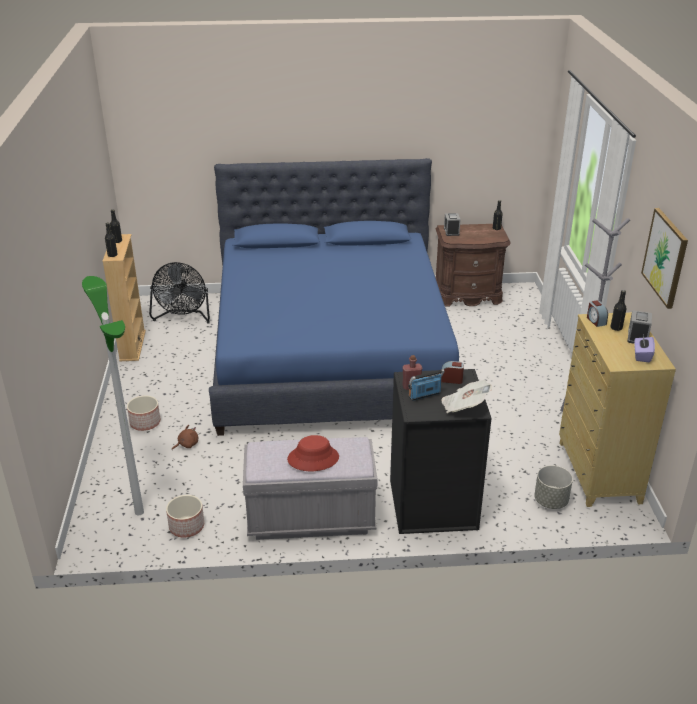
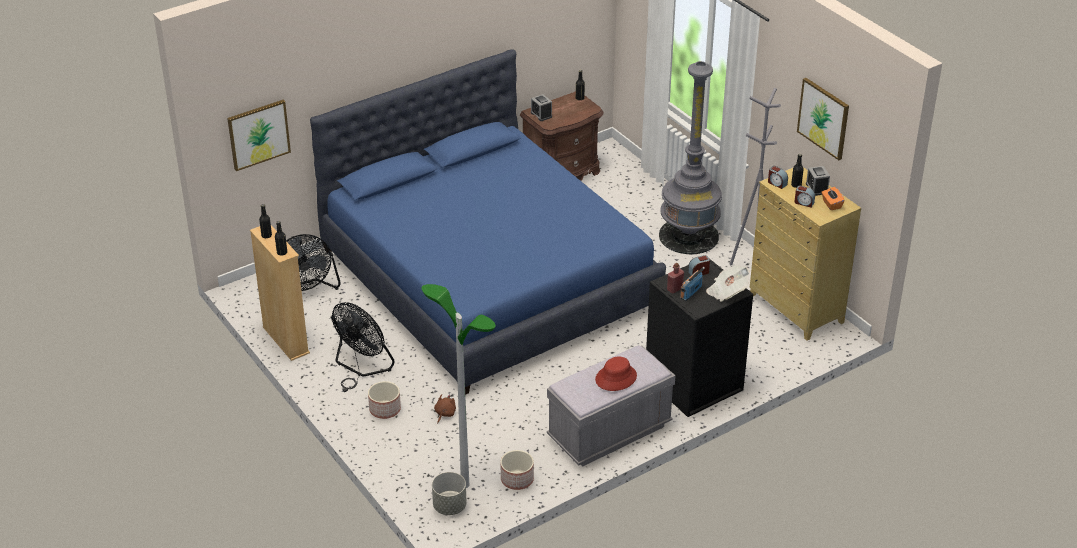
camera: 30 degrees left, 5 degrees up
(162, 382) = (357, 365): none -> black fan
(168, 166) = (258, 134): none -> picture
(539, 374) = (688, 236): none -> grey floor lamp
(551, 501) = (778, 346): grey planter -> grey planter (450, 506)
(610, 345) = (804, 202): none -> alarm clock
(642, 356) = (831, 204): purple tissue box -> orange tissue box

